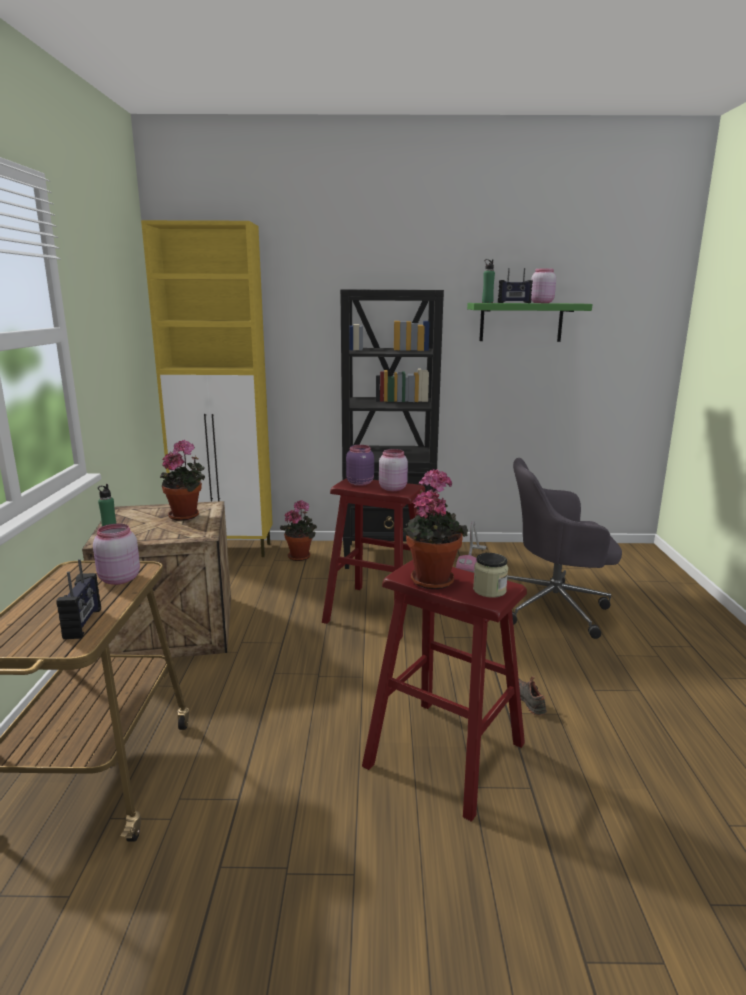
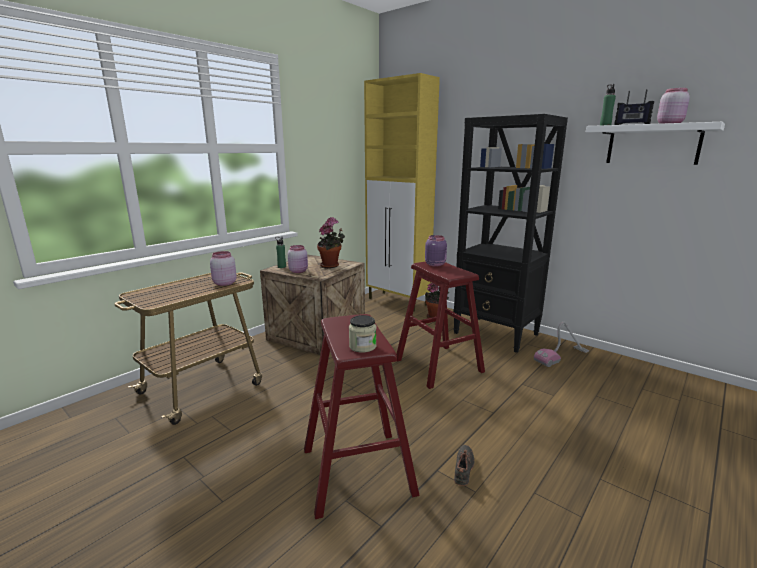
camera: 40 degrees right, 0 degrees up
(83, 623) = (174, 297): radio -> none
(393, 488) = (450, 272): pink jar -> pink jar (299, 271)
(431, 578) = (345, 327): potted plant -> none
(521, 322) = (653, 145): green shelf -> white shelf
(555, 607) = (591, 416): grey office chair -> none

